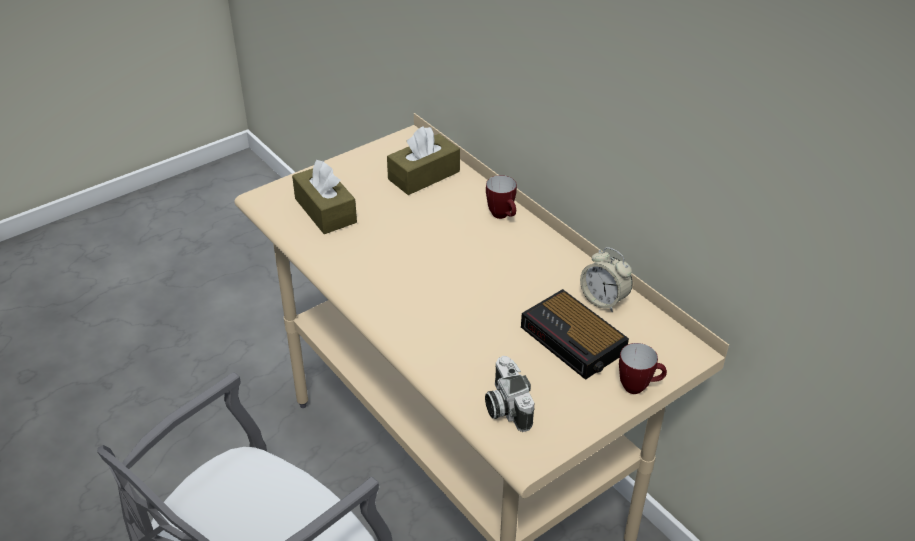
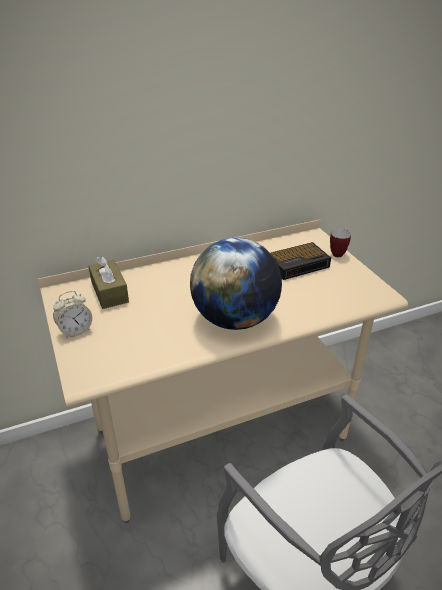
camera: 75 degrees left, 5 degrees down
(325, 210) = (122, 345): brown tissue box -> none
(402, 292) = (235, 319): none -> globe
(503, 216) = (176, 268): mug -> none
(505, 406) = (347, 296): camera -> none
(603, 300) = (268, 250): alarm clock -> alarm clock (75, 331)

